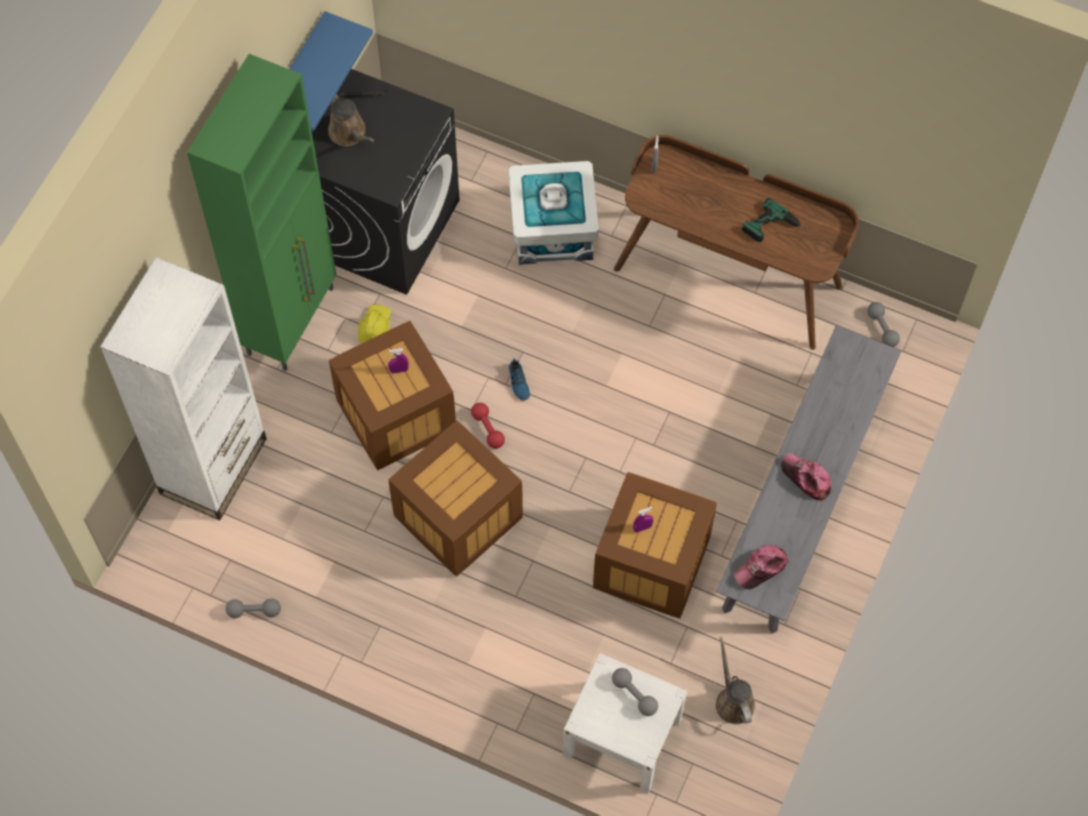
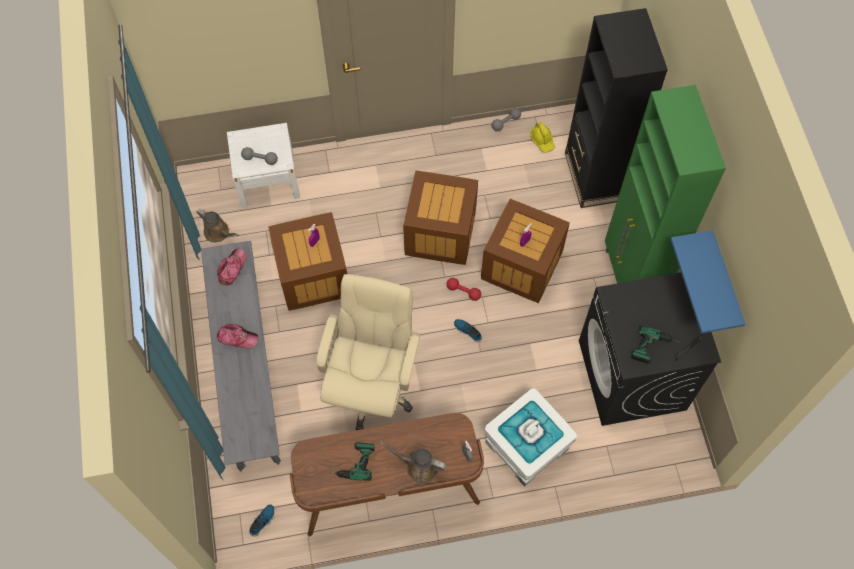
camera: 145 degrees right, 0 degrees up
(213, 466) = (594, 176): white bookcase -> black bookcase
(349, 133) = (670, 316): brown watering can -> brown watering can (418, 467)
(375, 327) = (579, 308): yellow hard hat -> yellow hard hat (542, 140)
(394, 114) = (655, 349): none -> power drill
(672, 392) = (371, 385): none -> beige office chair
(882, 328) = (263, 521): grey dumbbell -> shoe

